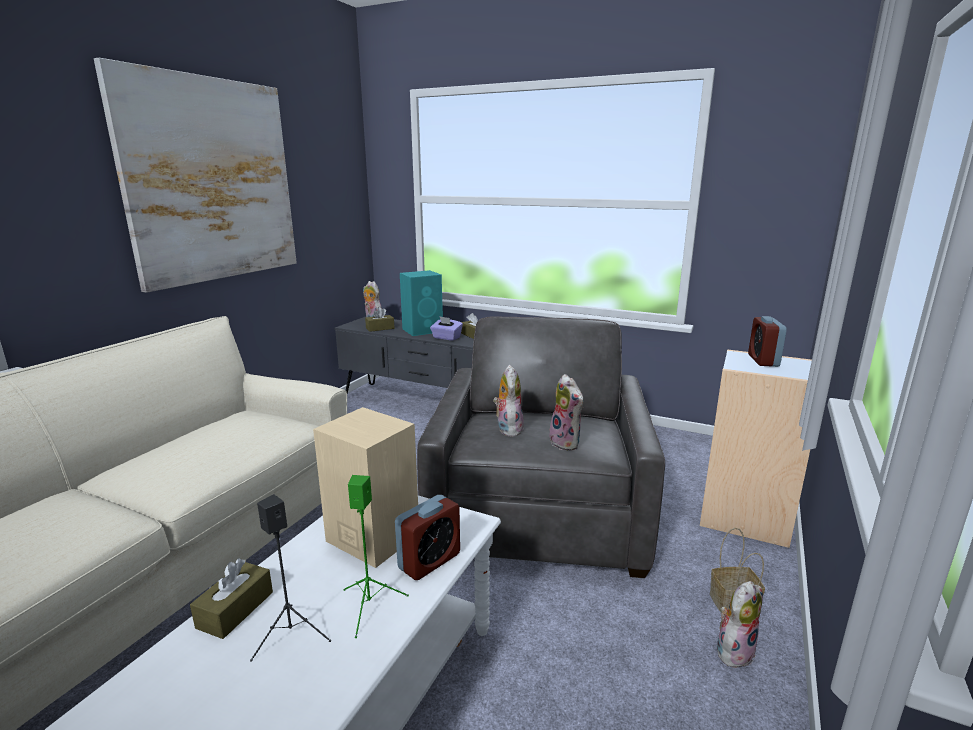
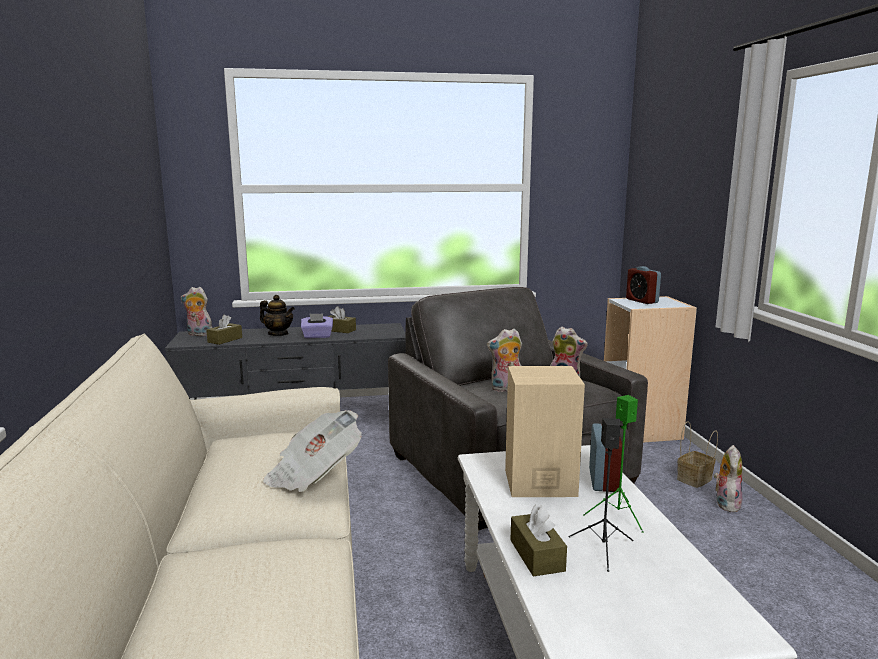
camera: 35 degrees left, 5 degrees down
(210, 460) = (313, 474): none -> newspaper
(212, 181) = (83, 166): picture -> none
(423, 330) = (278, 334): turquoise speaker -> teapot
(508, 428) = (506, 389): plush toy -> plush toy turned 60 degrees counterclockwise

